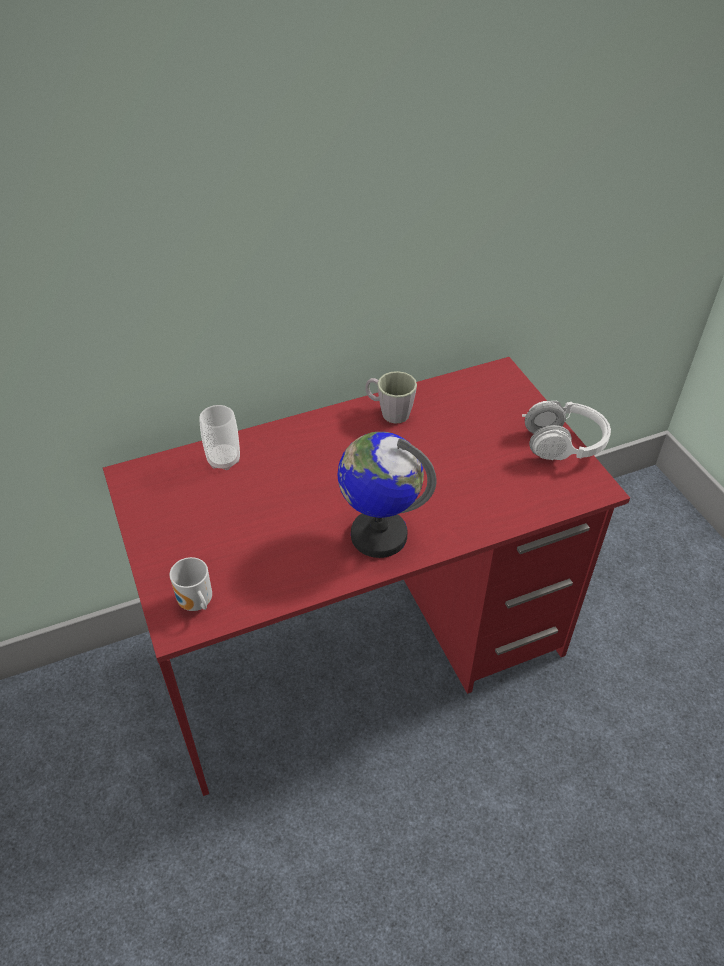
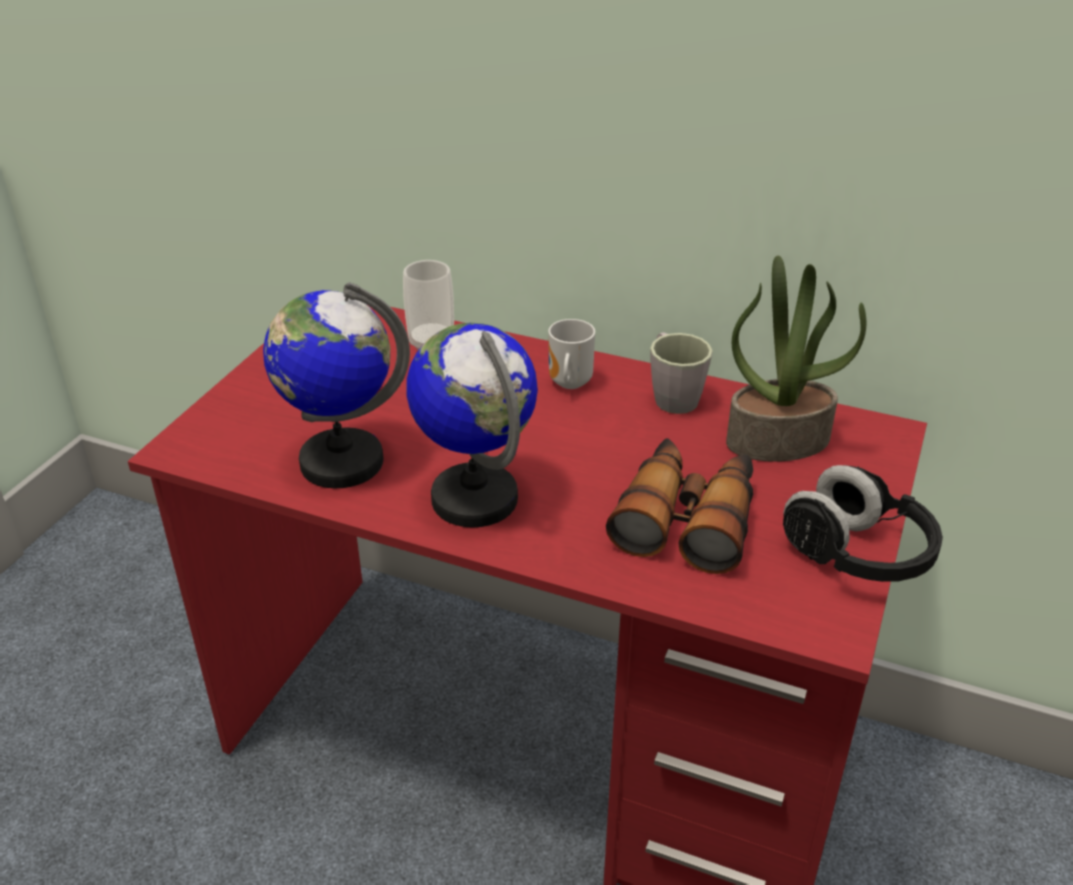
camera: 45 degrees right, 10 degrees down
(195, 604) = (220, 441): mug -> mug (567, 384)
(282, 565) = (341, 461): none -> globe
(465, 406) = (778, 440): none -> potted plant
(481, 475) = (687, 518): none -> binoculars
(563, 444) = (856, 554): white headphones -> black headphones

